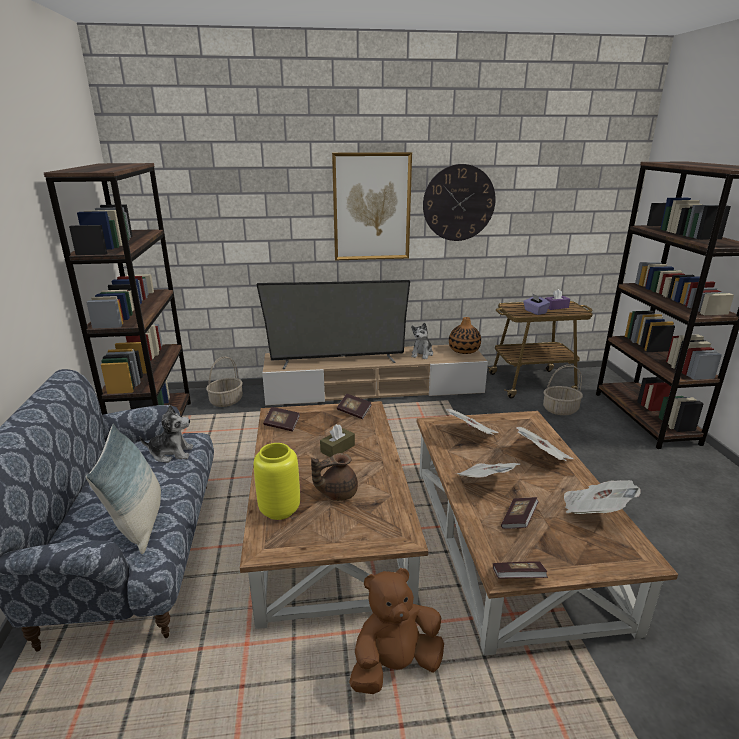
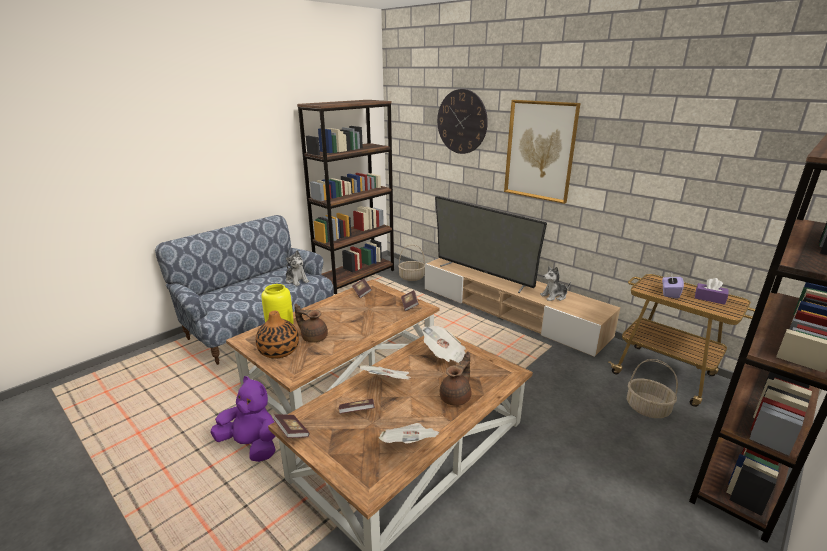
camera: 50 degrees right, 0 degrees up
(139, 522) = (235, 301): pillow -> none
(337, 448) = (359, 318): brown tissue box -> none
(395, 665) = (251, 445): brown plush toy -> purple plush toy
(458, 203) = (623, 158): wall clock -> wall clock (462, 122)
(464, 350) = (598, 309): vase -> vase (279, 351)
(542, 457) = (456, 397): newspaper -> brown teapot

